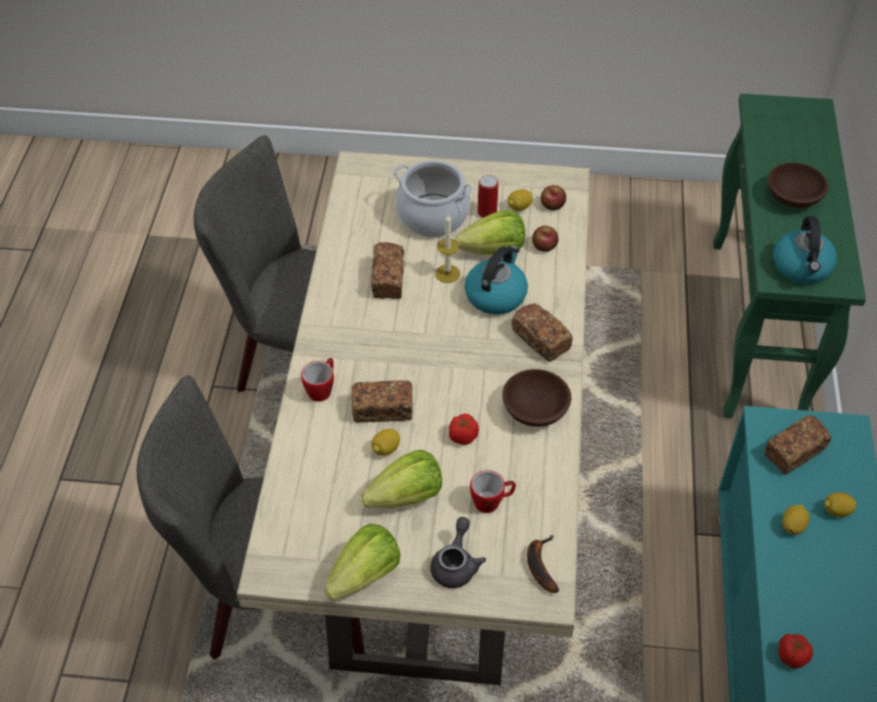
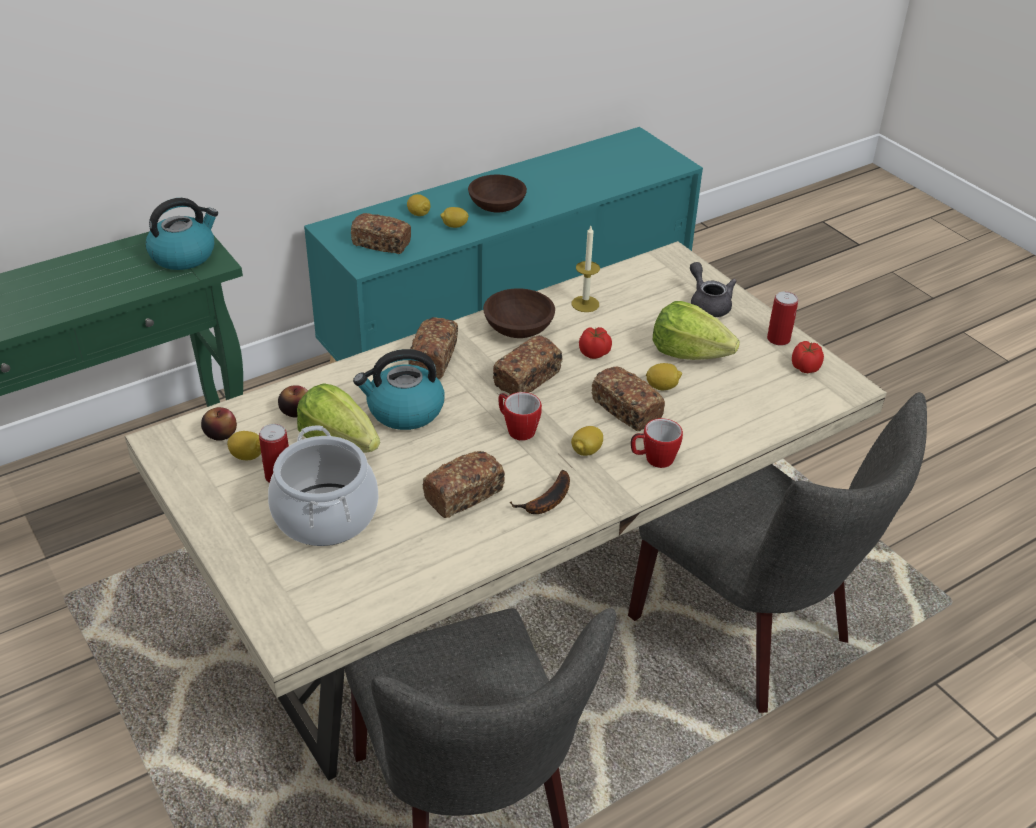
camera: 130 degrees left, 10 degrees down
(365, 360) = (586, 451): none -> lemon
(365, 575) = (778, 339): lettuce -> can
(447, 273) = (408, 457): candle -> candle (585, 304)
(456, 564) = (708, 304): grey teapot -> grey teapot turned 90 degrees clockwise
(469, 377) = (527, 379): none -> bread
(492, 502) = (634, 311): mug -> mug (517, 429)
(539, 565) = (655, 270): banana -> banana (546, 502)
(791, 656) = (560, 199): tomato -> tomato (805, 368)
(794, 197) = (73, 287): brown bowl -> brown bowl (496, 206)

